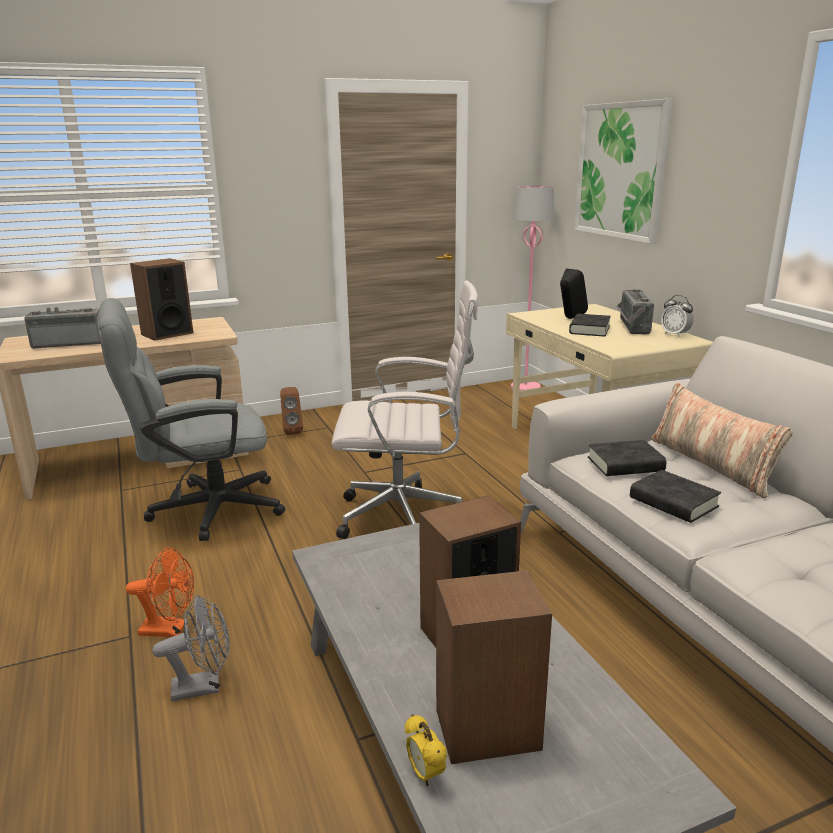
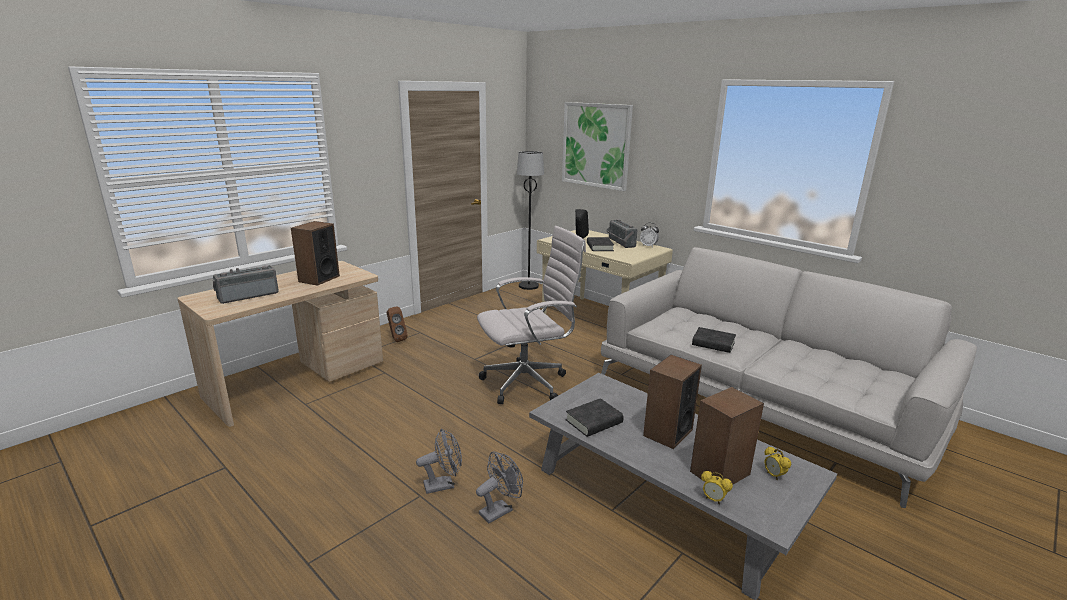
camera: 25 degrees left, 0 degrees up
(170, 629) = (443, 484): orange fan -> grey fan
(203, 510) = (386, 405): grey office chair -> none
(525, 387) = (528, 286): pink floor lamp -> black floor lamp
(588, 767) = (773, 475): none -> alarm clock
(625, 464) = (673, 327): black book -> black book (594, 421)
(711, 464) = (711, 320): pillow -> none

